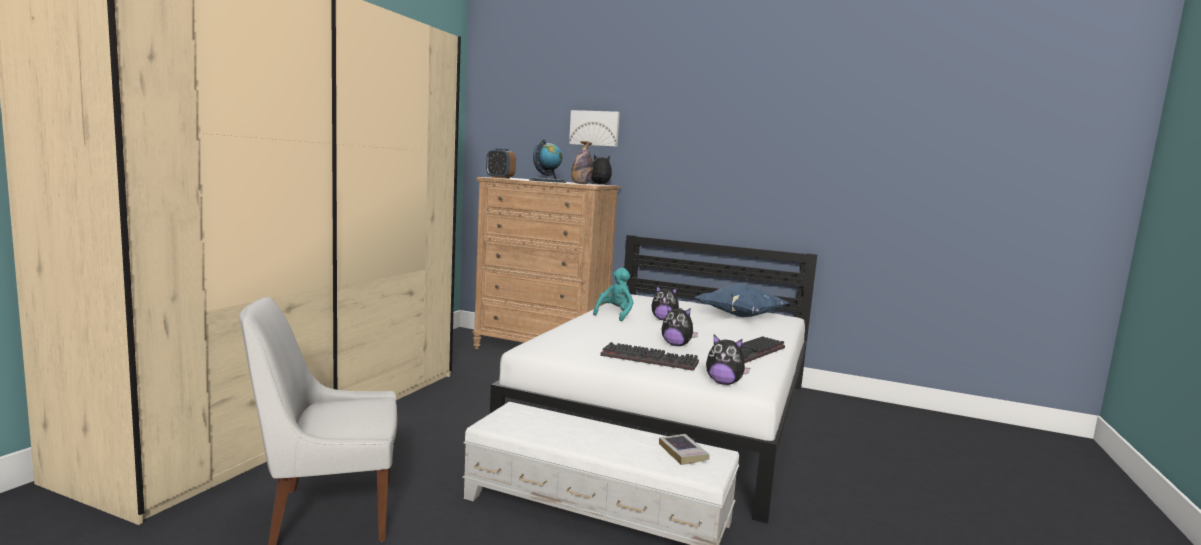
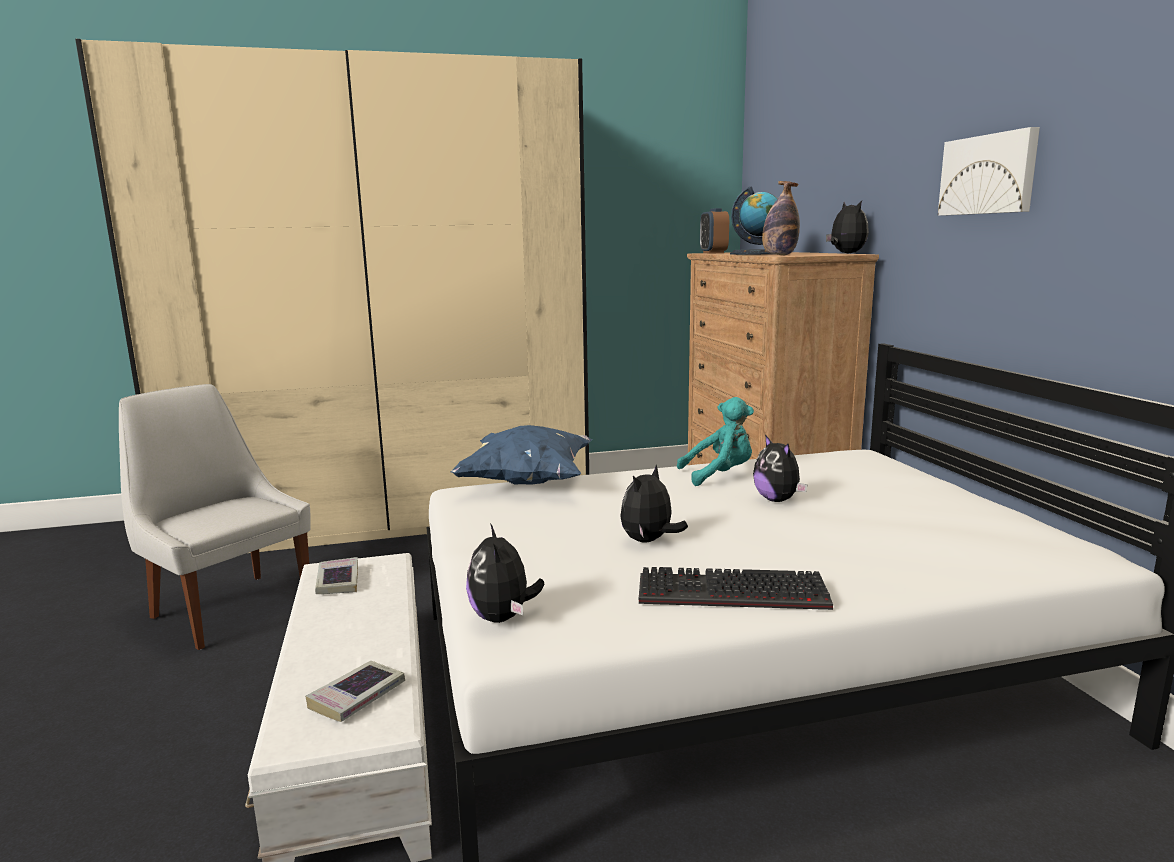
camera: 55 degrees right, 5 degrees up
(521, 425) = (338, 581): none -> book
(594, 128) = (856, 155): picture -> picture (989, 174)
(651, 359) = (540, 547): keyboard -> none
(676, 345) = (649, 541): plush toy -> plush toy turned 45 degrees clockwise
(739, 316) = (954, 528): blue pillow -> blue pillow (527, 482)

